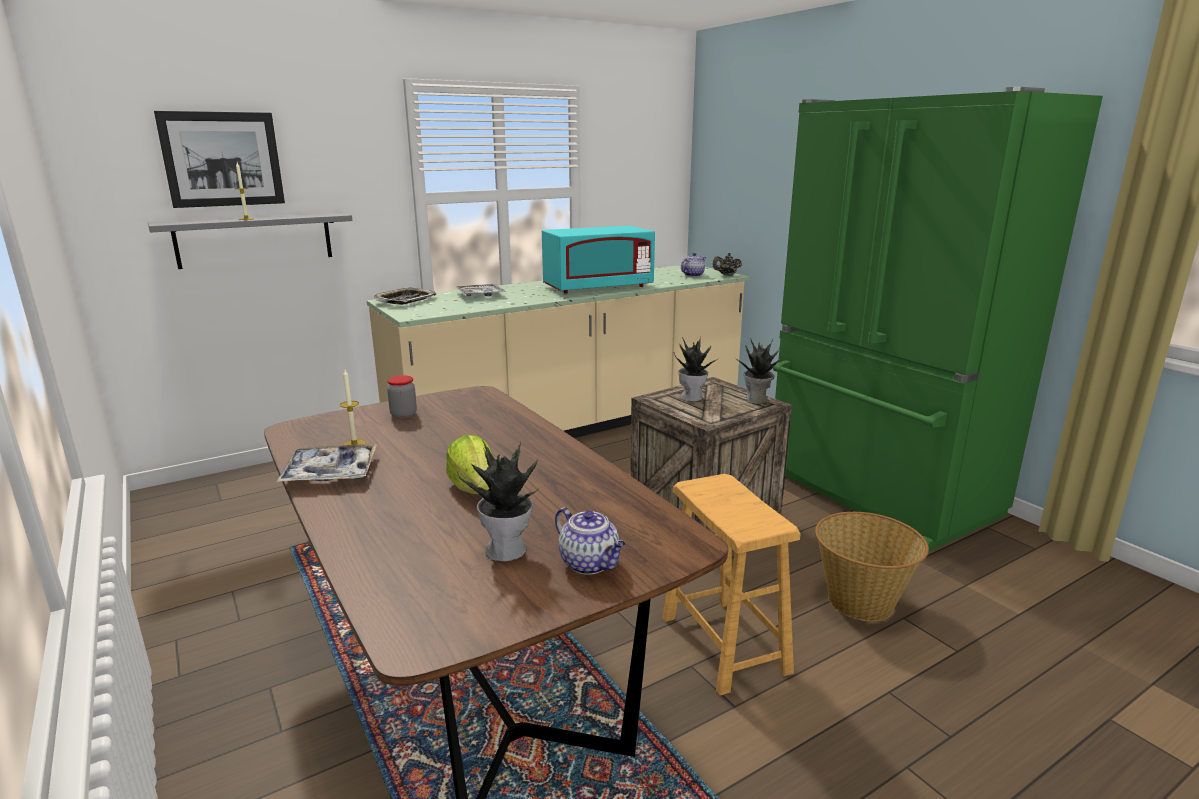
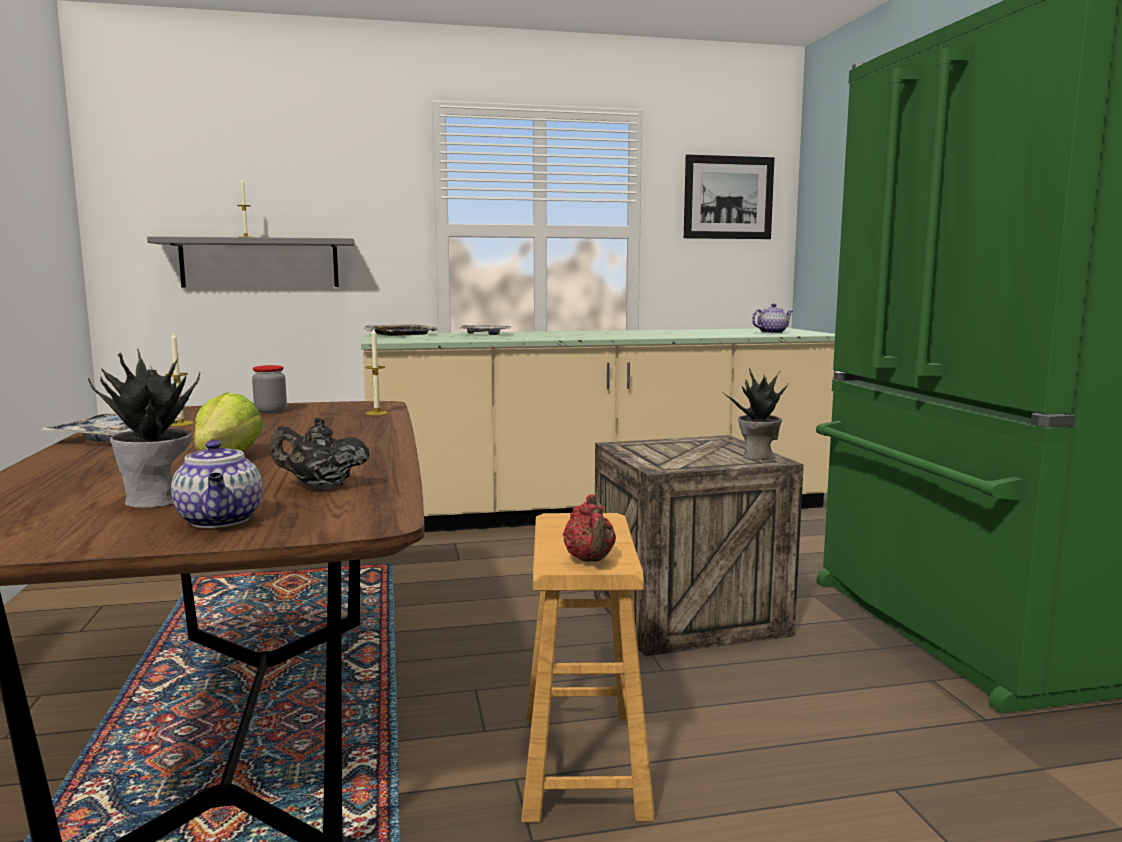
camera: 20 degrees right, 10 degrees down
(222, 159) = (236, 179): picture -> picture (728, 197)
(496, 407) = (377, 413): none -> candle
(598, 288) = (631, 335): turquoise microwave -> none
(692, 397) = (672, 448): potted plant -> none
(727, 275) = (817, 334): black teapot -> black teapot (320, 487)
(759, 524) = (589, 560): none -> red teapot
(861, 601) = (839, 754): basket -> none

